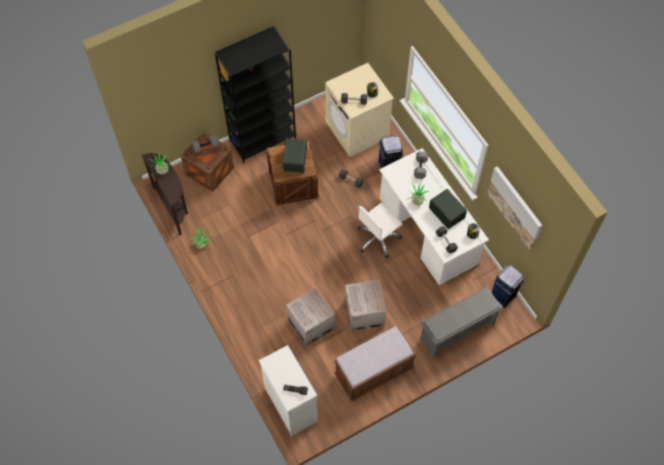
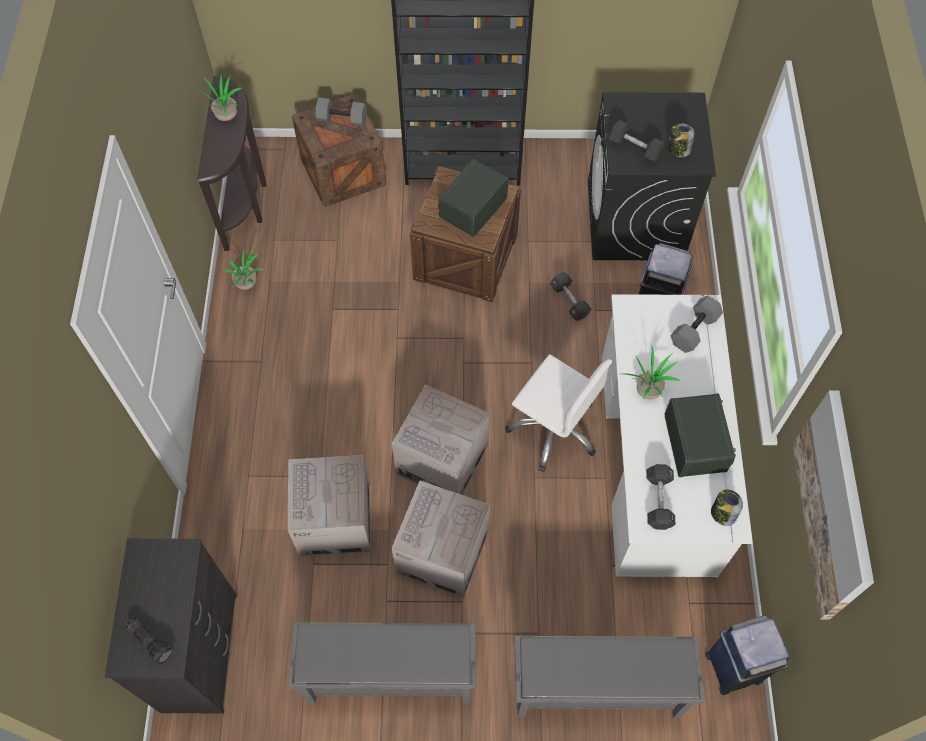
camera: 30 degrees right, 0 degrees up
(291, 404) = (200, 651): white dresser -> black dresser
(339, 276) = (442, 460): none -> cardboard box
(357, 130) = (635, 221): beige washing machine -> black washing machine
(373, 372) = (388, 677): brown bench -> grey shoe rack
(378, 239) = (554, 429): white office chair -> white office chair turned 135 degrees counterclockwise

